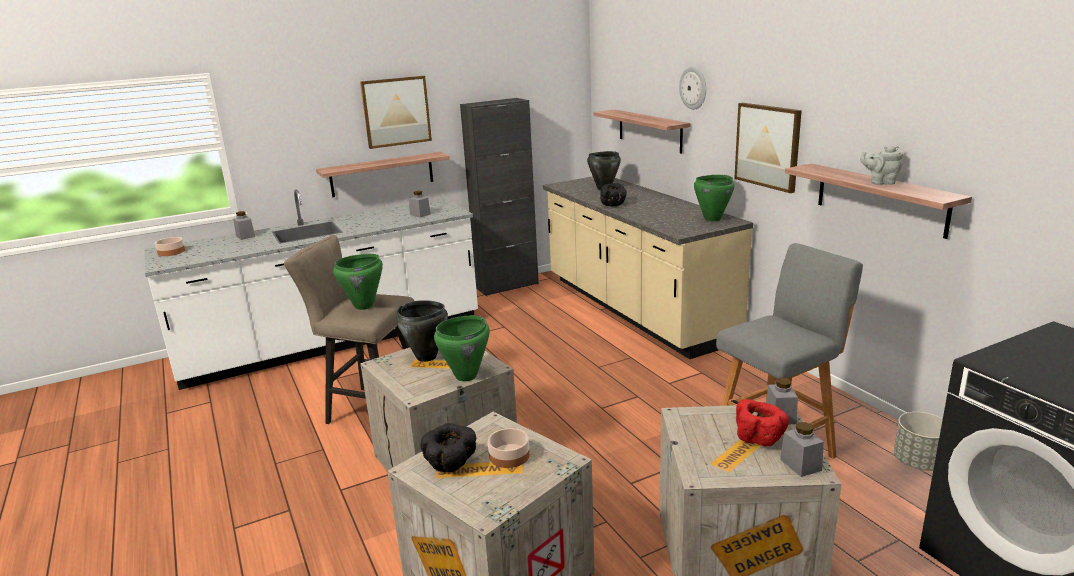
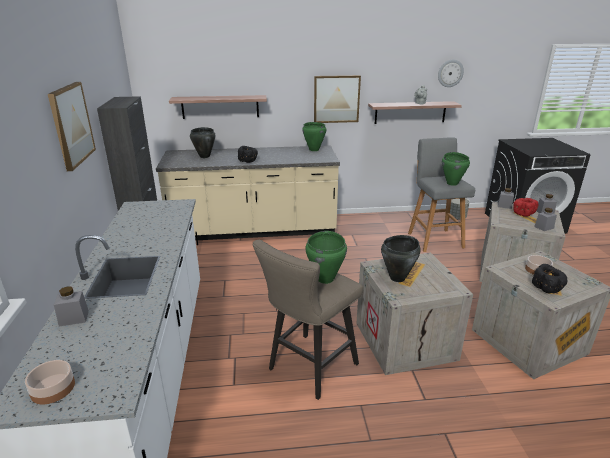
camera: 70 degrees left, 5 degrees up
(382, 174) = (78, 197): shelf -> none
(420, 214) = (161, 216): grey jar -> grey jar (544, 227)
(466, 376) = (435, 268): green cooking pot -> green cooking pot (452, 183)
(693, 88) = (267, 71): wall clock -> wall clock (450, 73)

